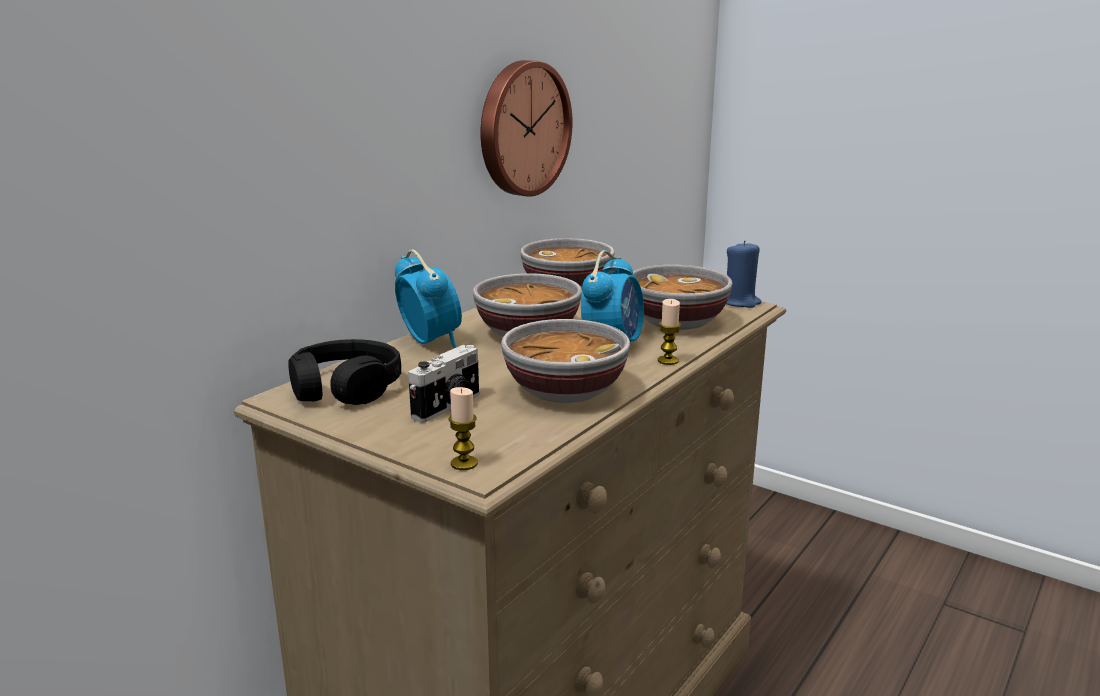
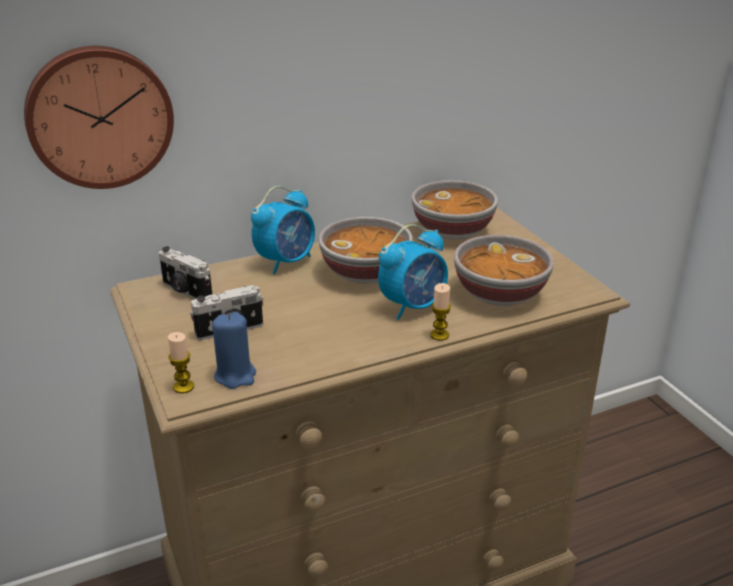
camera: 30 degrees right, 10 degrees up
(345, 388) = (186, 291): black headphones -> camera
(430, 341) = (286, 261): alarm clock -> alarm clock turned 45 degrees clockwise
(522, 128) = (434, 80): wall clock -> wall clock (99, 116)
(564, 390) = (324, 340): bowl -> none
(740, 302) = (586, 286): blue candle -> blue candle (235, 375)

